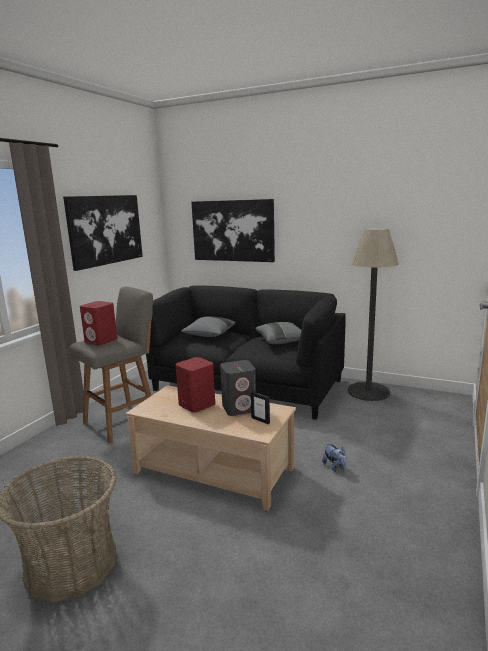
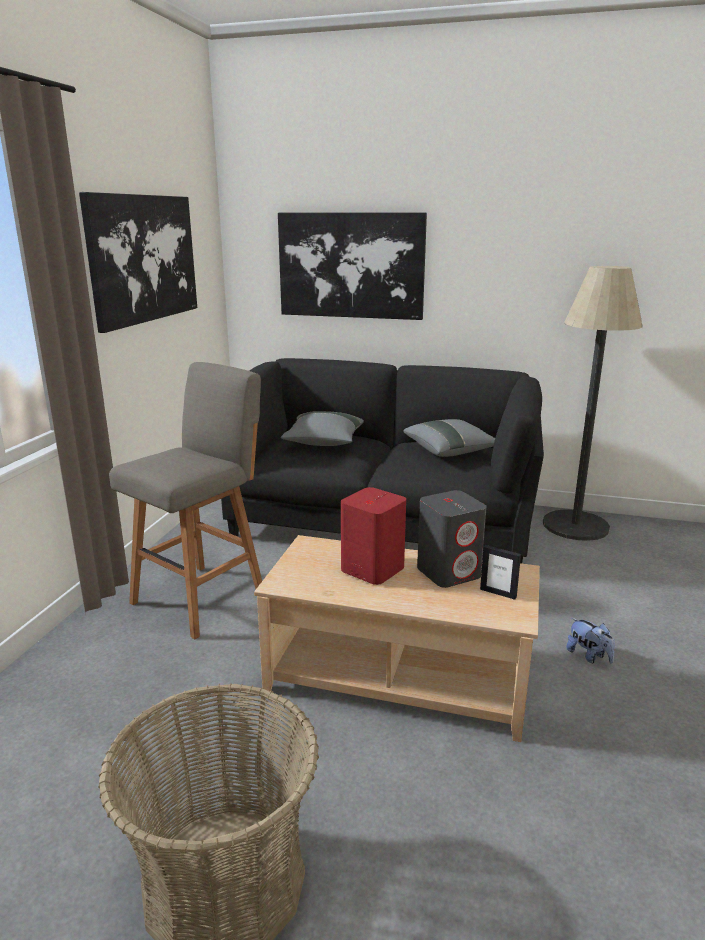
camera: 10 degrees left, 5 degrees up
(101, 341) = (169, 460): red speaker -> none

